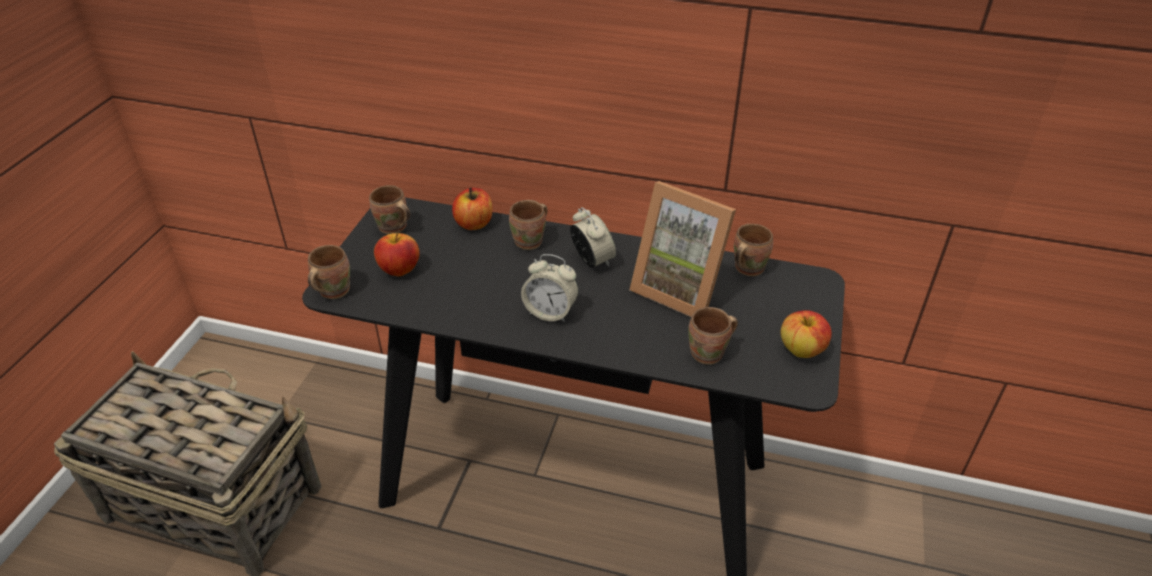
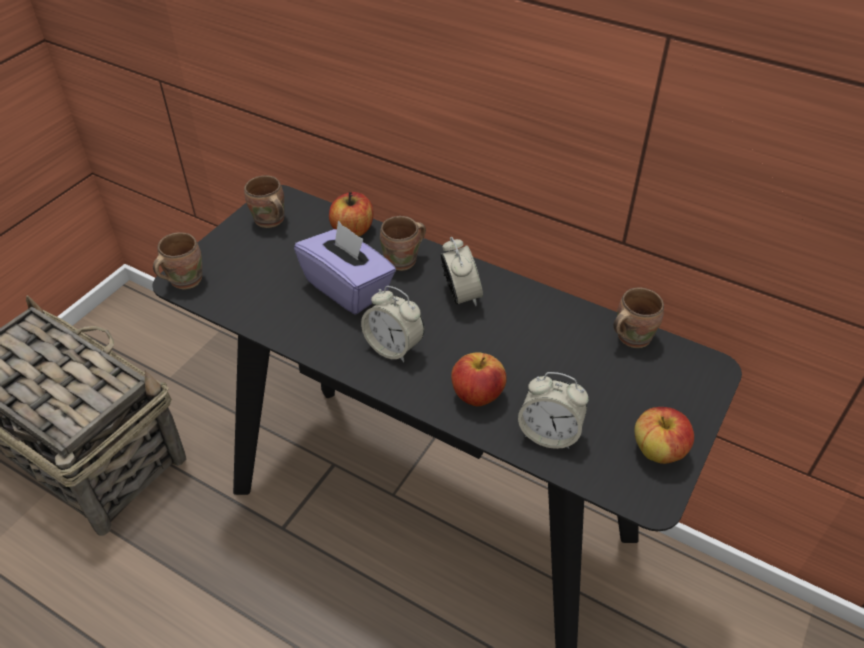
camera: 15 degrees right, 5 degrees up
(399, 269) = (258, 269): apple -> apple (477, 395)
(490, 271) = (348, 287): none -> purple tissue box
(681, 288) = (546, 347): picture frame -> none
(710, 354) = (549, 433): brown mug -> alarm clock

